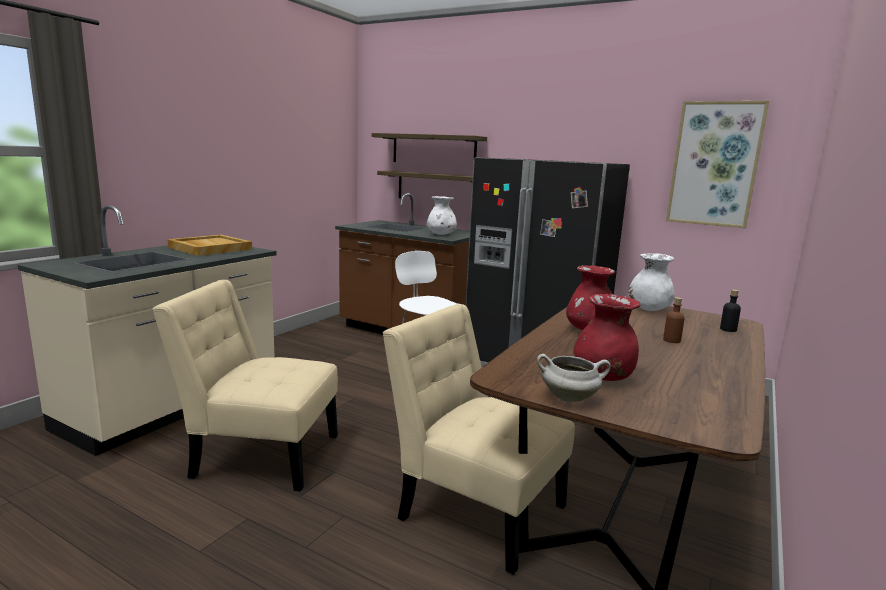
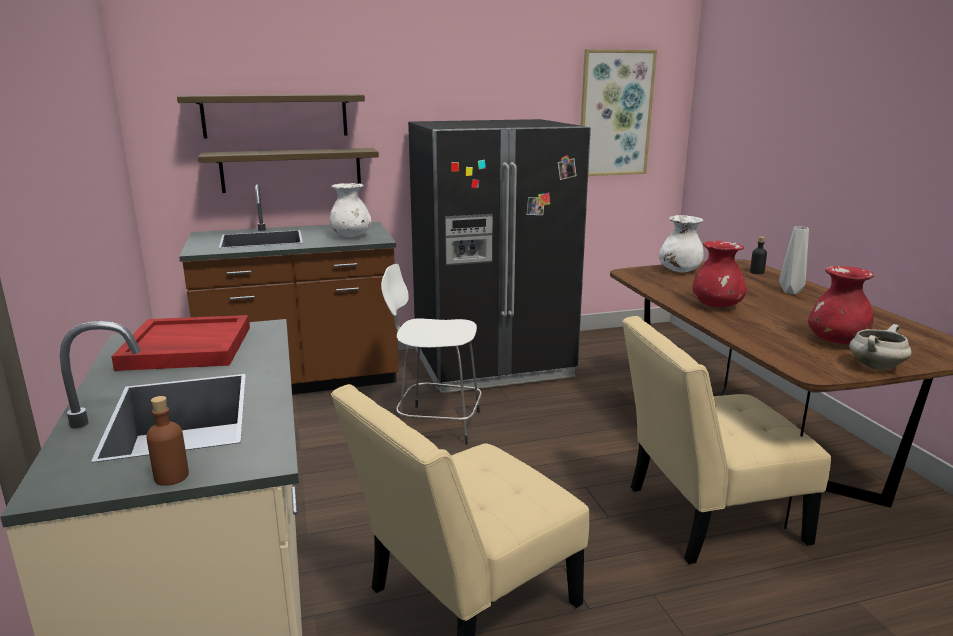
camera: 45 degrees left, 5 degrees up
(209, 248) = (186, 348): beige tray -> red tray
(671, 340) = (767, 294): brown bottle -> brown bottle (171, 476)
(706, 347) = (791, 292): none -> grey vase

